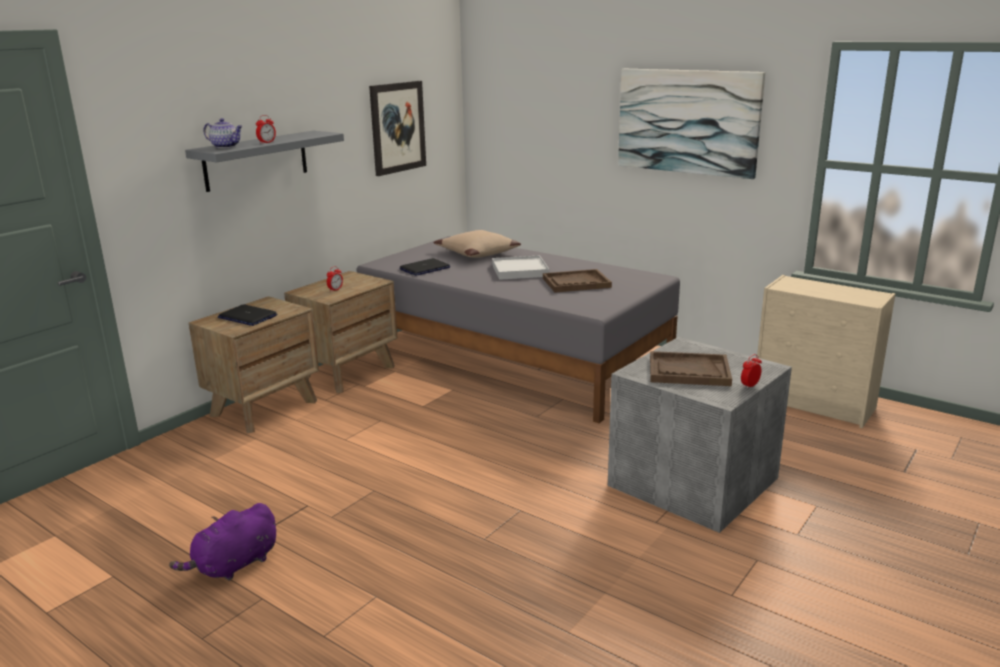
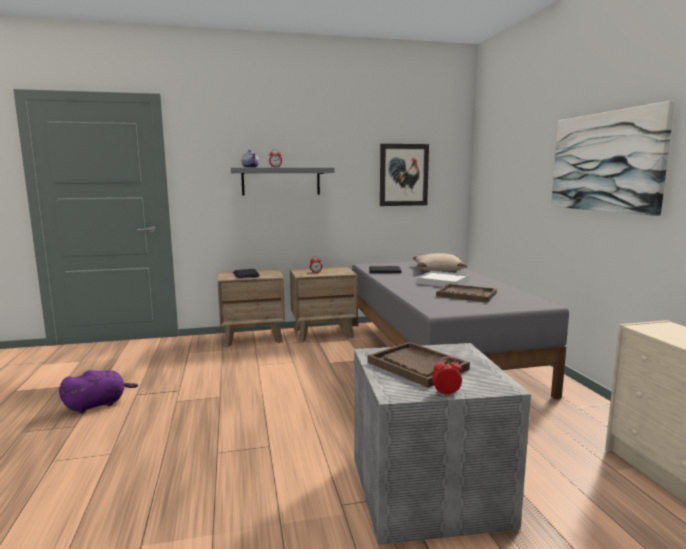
camera: 40 degrees right, 10 degrees down
(234, 565) = (98, 404): purple plush toy -> purple plush toy turned 150 degrees clockwise

